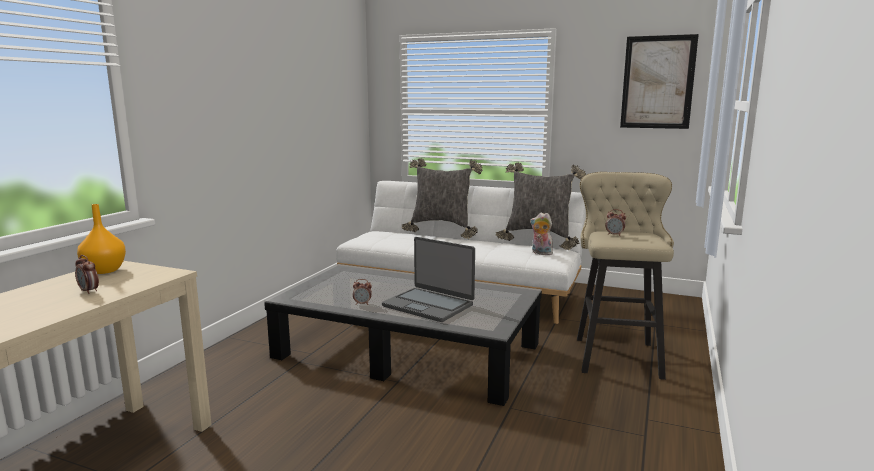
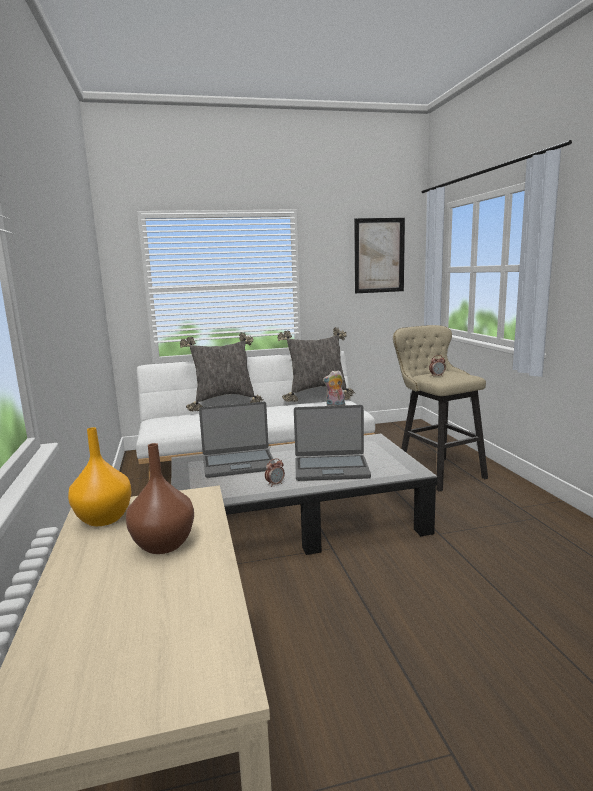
camera: 35 degrees left, 0 degrees up
(89, 291) = (165, 544): alarm clock -> brown vase
(369, 281) = (238, 464): none -> laptop

